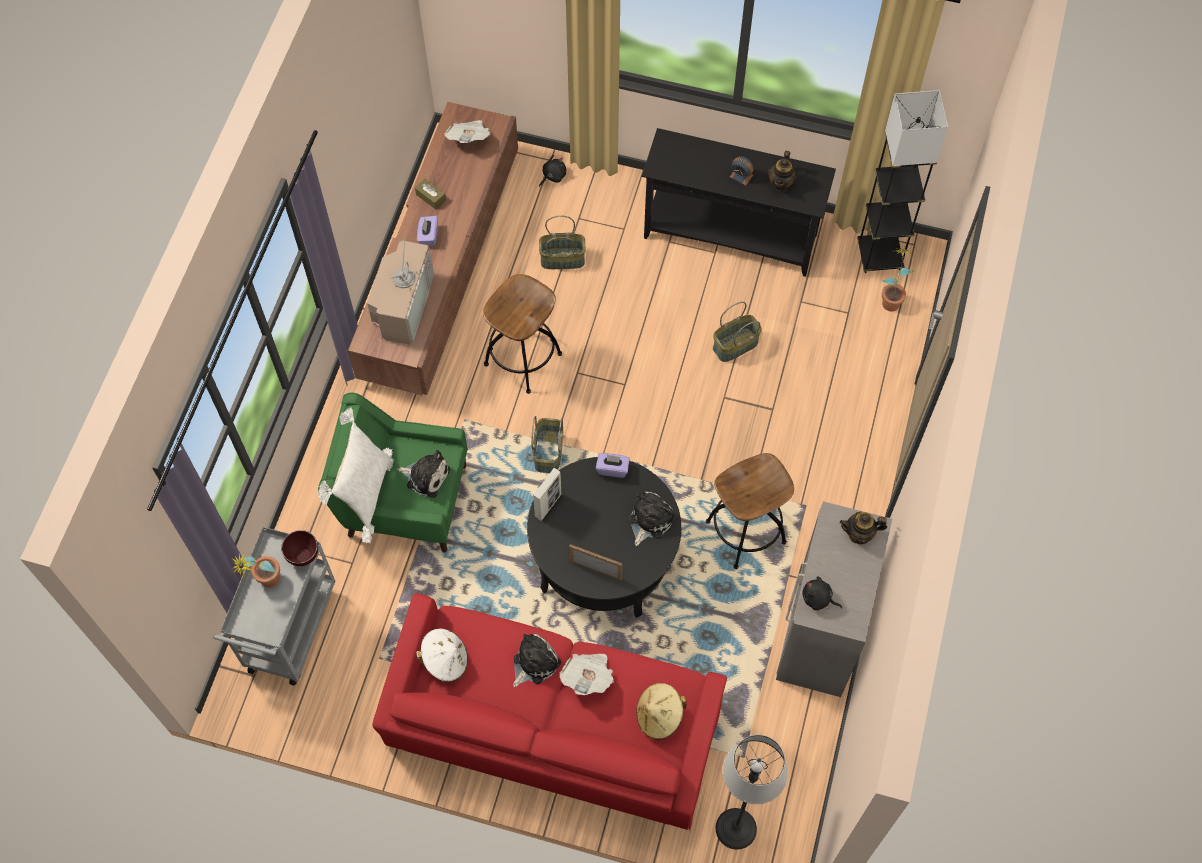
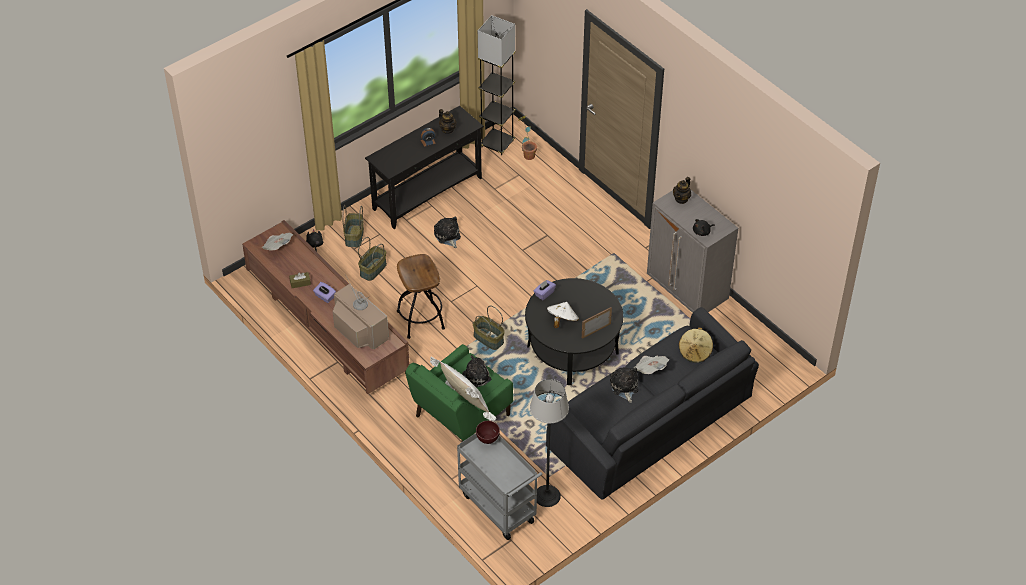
camera: 55 degrees left, 15 degrees down
(265, 583) = (489, 465): potted plant -> none
(445, 660) = (592, 423): white hat -> white hat (562, 320)
(548, 505) = (542, 330): picture frame -> none
(552, 727) = (651, 422): red sofa -> grey sofa
(649, 520) = (586, 294): plush toy -> plush toy (447, 236)
(735, 346) = (496, 229): basket -> basket (354, 236)
(735, 828) = (765, 377): floor lamp -> floor lamp (547, 496)
(745, 532) = (607, 285): brown stool -> none

